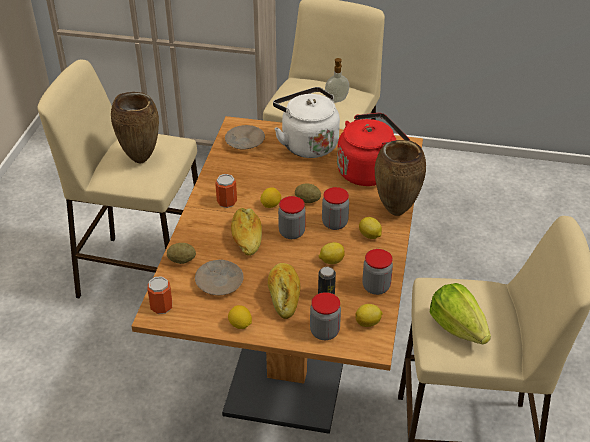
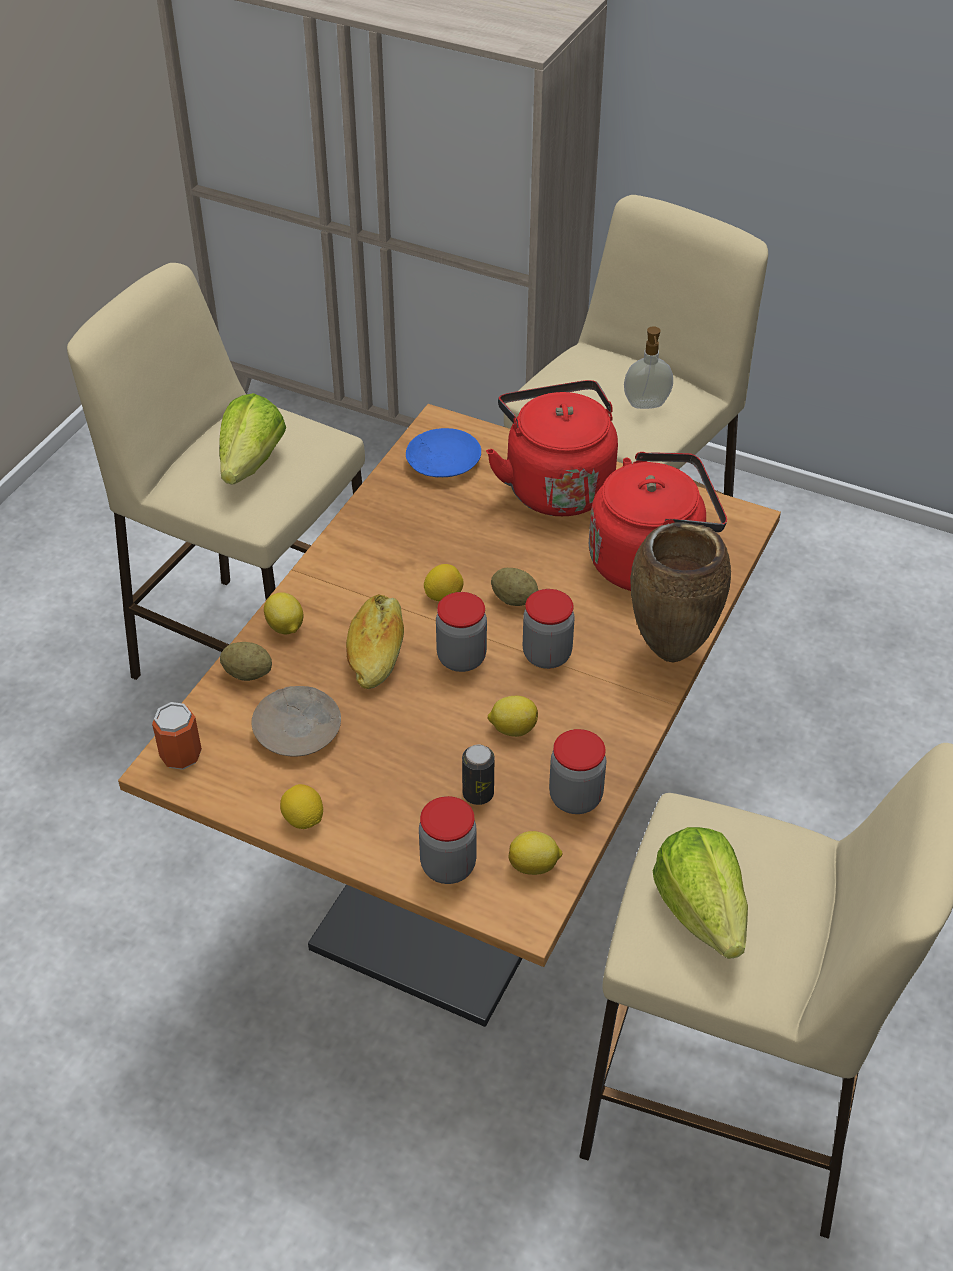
camera: 15 degrees right, 5 degrees up
(141, 159) = (251, 463): brown vase -> lettuce
(227, 202) = (367, 575): can -> none
(244, 142) = (442, 461): beige plate -> blue plate
(284, 296) = (401, 779): bread -> none
(307, 144) = (556, 485): white kettle -> red kettle
(370, 236) = (603, 693): lemon -> lemon (285, 627)

